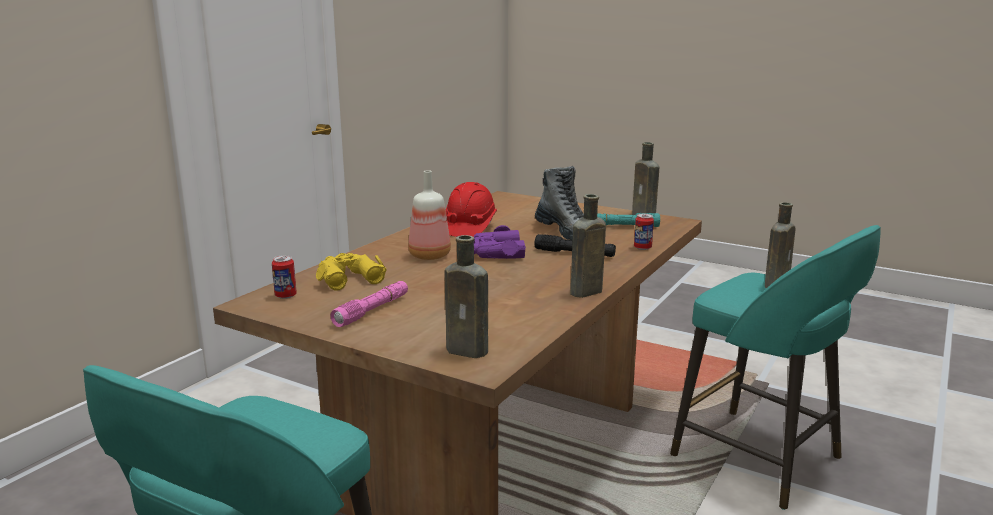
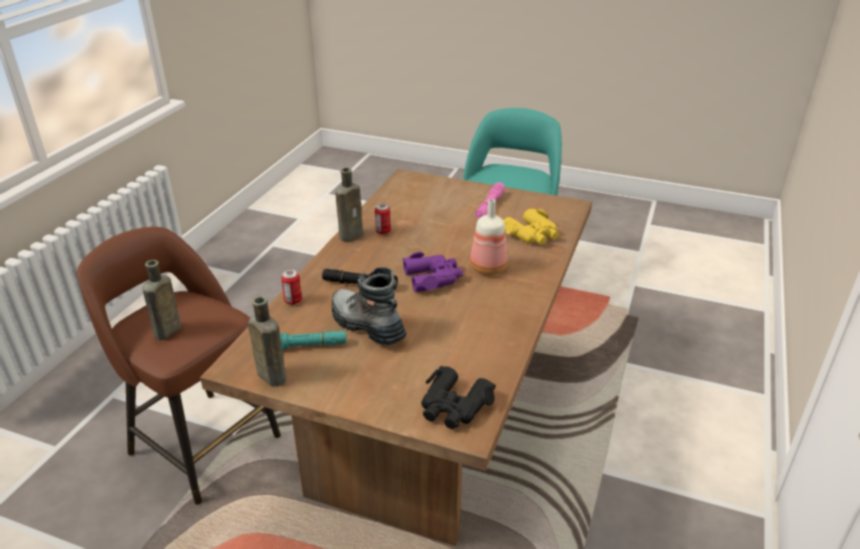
camera: 170 degrees right, 15 degrees up
(285, 296) = (557, 213): can -> can (383, 231)
(469, 228) = (476, 324): red hard hat -> none
(470, 351) = (416, 184): brown bottle -> none
(508, 202) = (454, 406): none -> black binoculars
(760, 459) = (202, 442): turquoise stool -> brown stool

